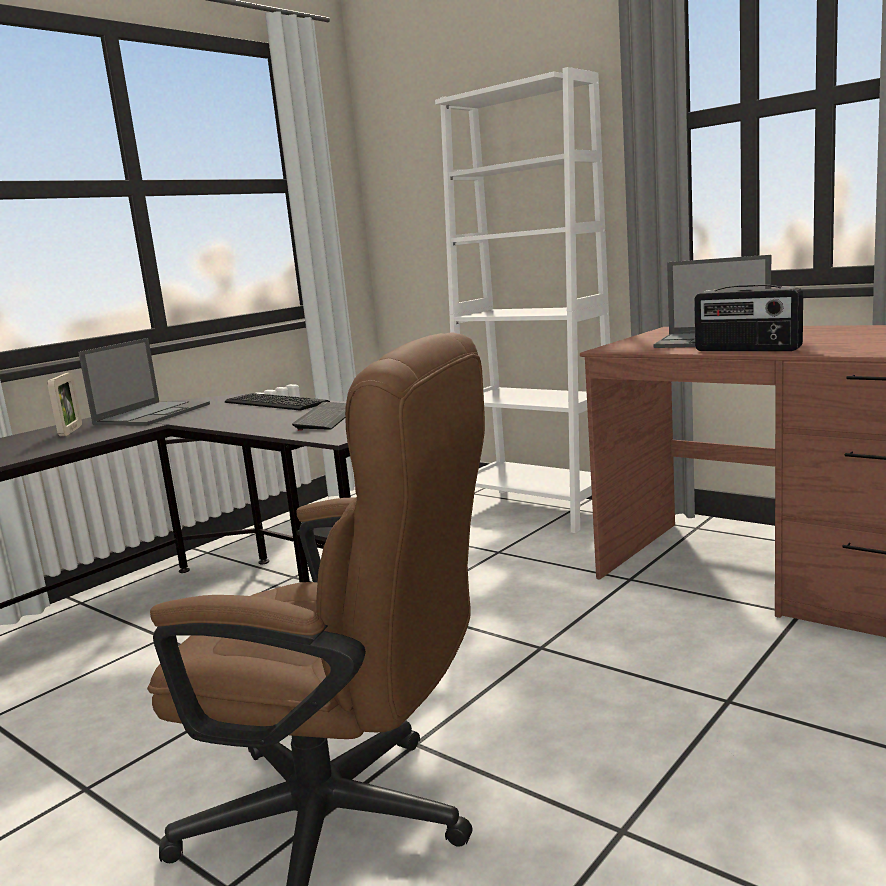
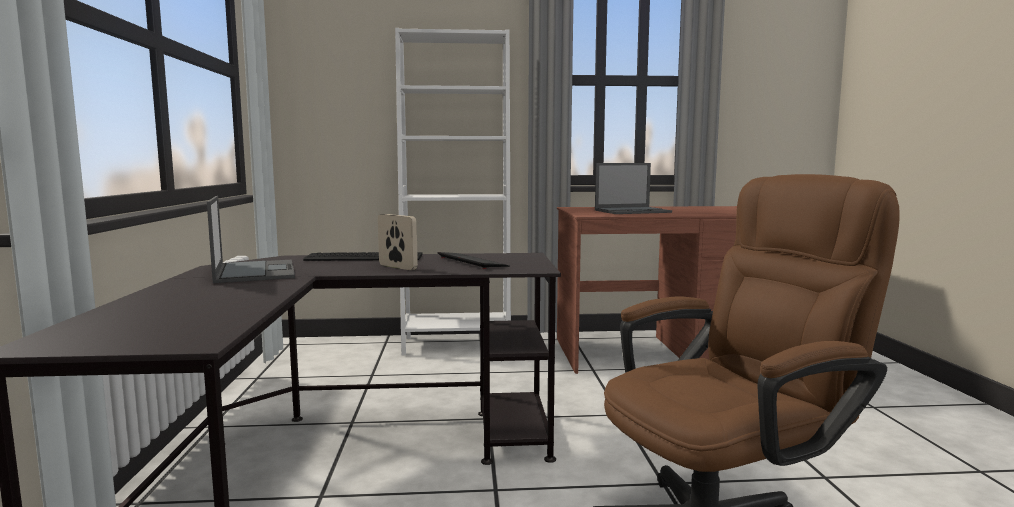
camera: 45 degrees left, 5 degrees down
(71, 431) = (205, 289): picture frame -> picture frame (398, 267)
(747, 349) = (675, 214): radio -> none

